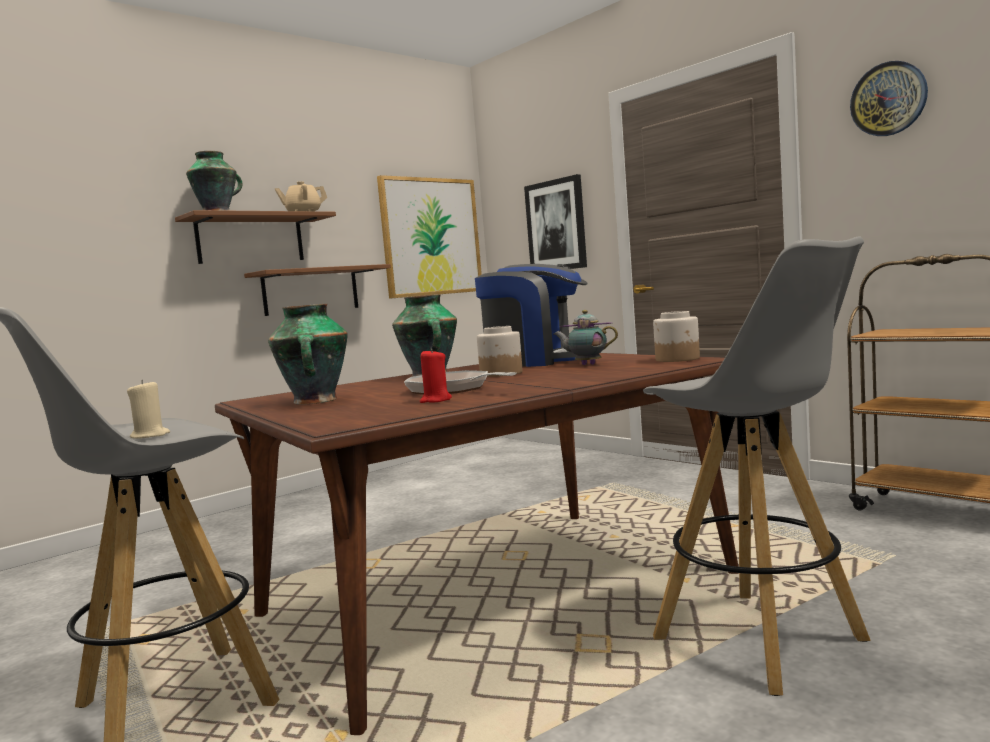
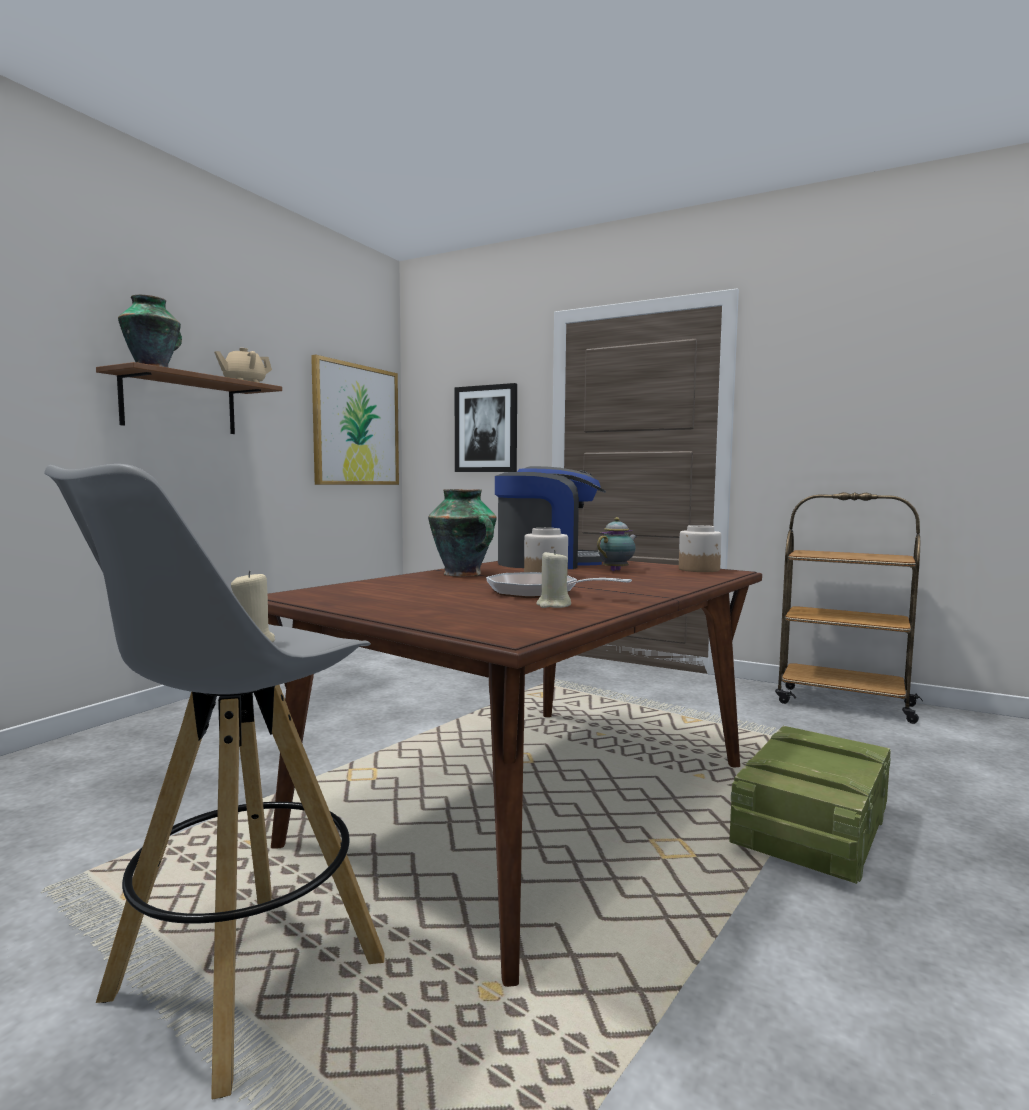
camera: 20 degrees left, 0 degrees up
(311, 291) = (239, 469): brown shelf -> none
(315, 401) = (393, 600): vase -> none
(435, 400) = (553, 605): red candle -> beige candle
(586, 365) = (617, 570): teapot -> teapot turned 135 degrees clockwise
(761, 641) = (812, 832): grey stool -> crate
(888, 99) = (816, 359): wall clock -> none

